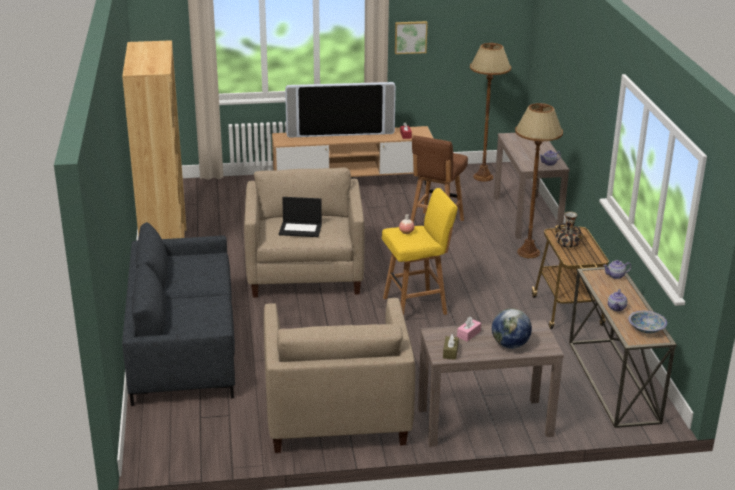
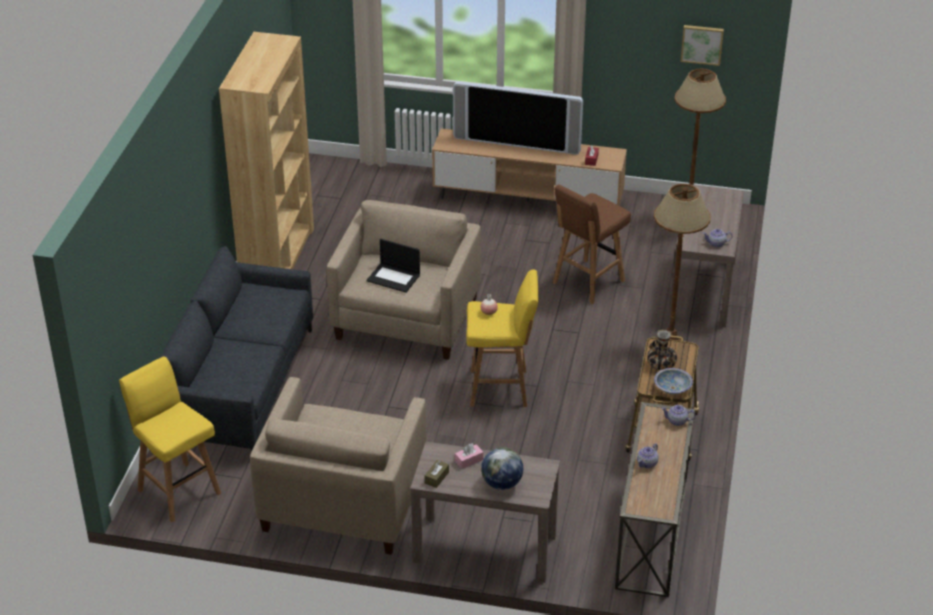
camera: 20 degrees right, 10 degrees up
(173, 438) = (178, 490): none -> yellow stool
(410, 37) = (614, 43): picture -> picture (702, 44)
(646, 329) = (659, 497): bowl -> bowl (672, 388)

